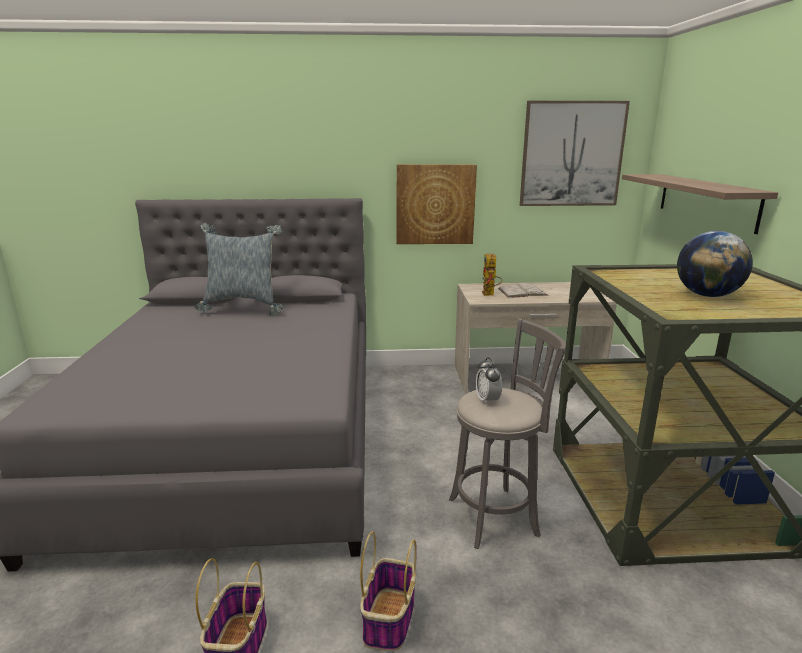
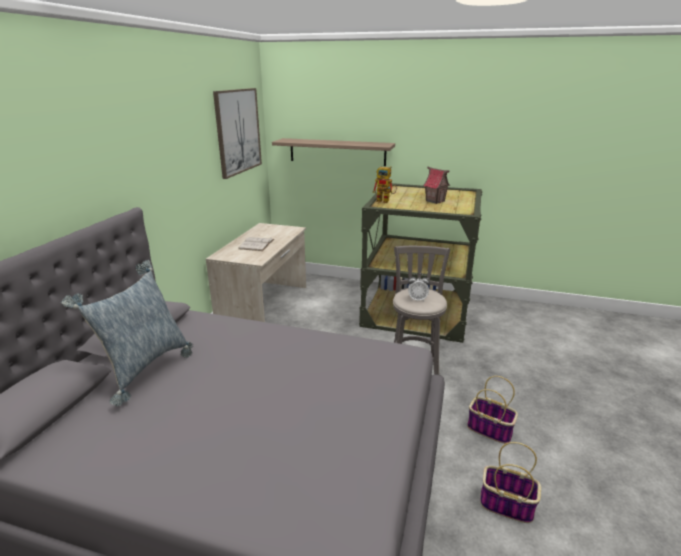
camera: 70 degrees left, 5 degrees up
(435, 204) = (180, 194): picture -> none
(490, 294) = (249, 254): toy robot -> toy robot (386, 201)
(707, 295) = (435, 201): globe -> toy house

